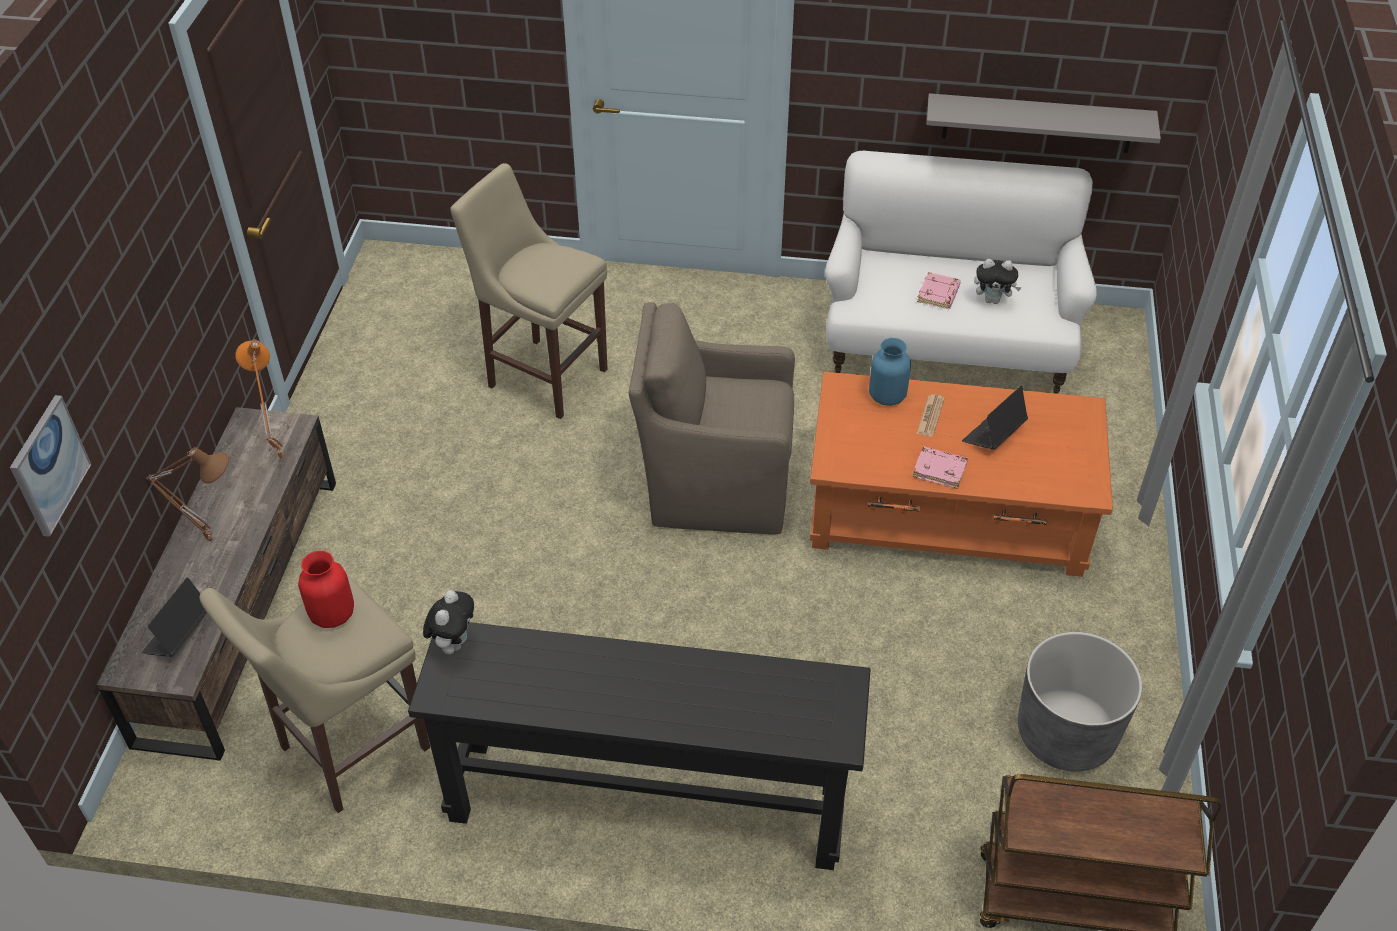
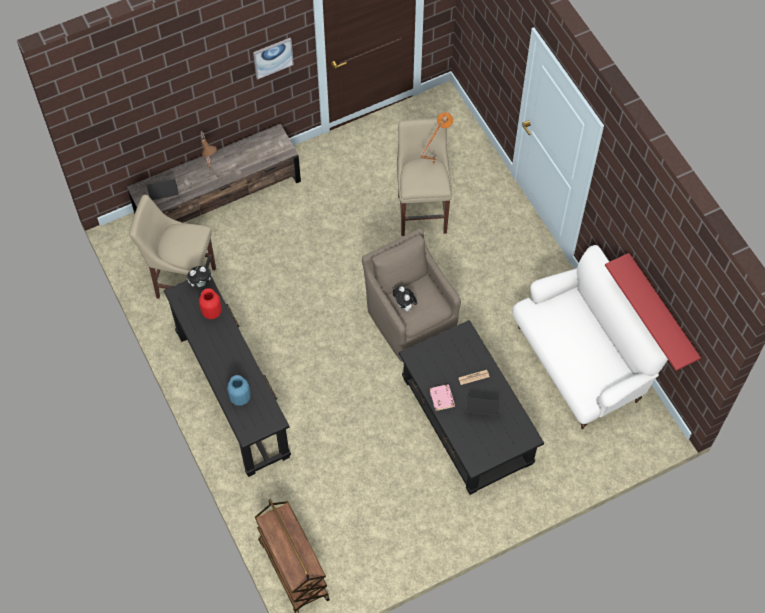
camera: 55 degrees right, 15 degrees up
(49, 465) = (140, 113): picture -> picture (273, 57)
(279, 460) = (265, 159): orange table lamp -> orange table lamp (432, 162)
(332, 614) = (187, 236): red vase -> red vase (211, 311)
(887, 396) = (473, 353): blue vase -> blue vase (240, 397)
(938, 294) = (568, 338): pink book -> none
(949, 512) = (467, 421): orange coffee table -> black coffee table
(993, 300) = (583, 363): plush toy -> plush toy (404, 306)
(1038, 123) = (661, 311): grey shelf -> red shelf
(1065, 734) = (374, 529): grey planter -> none

